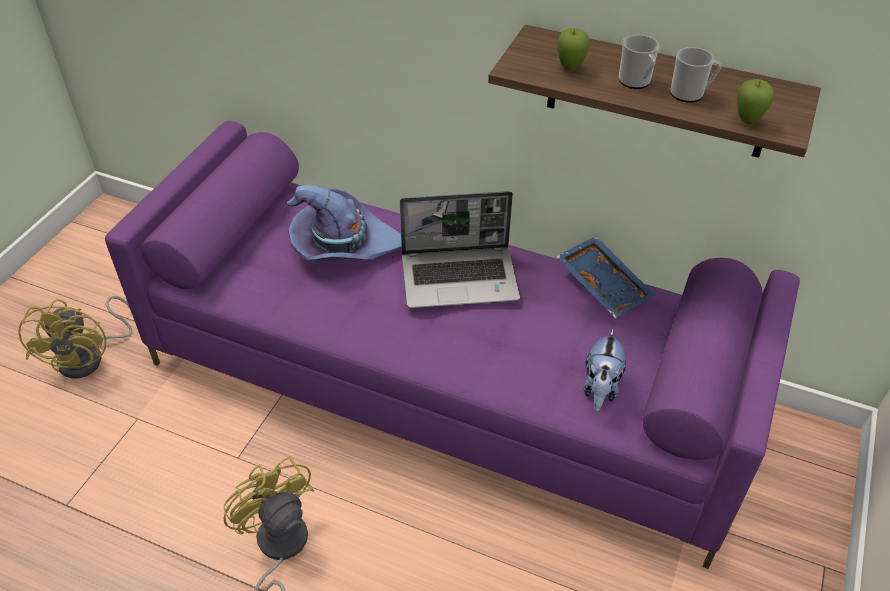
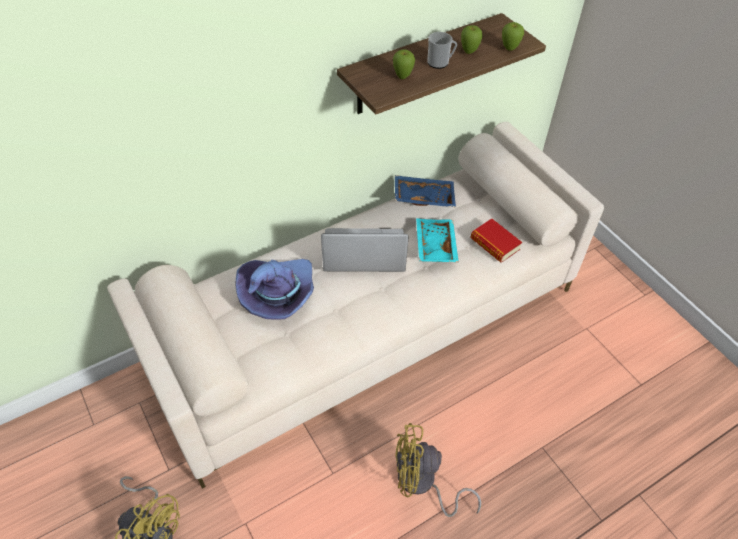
camera: 55 degrees left, 5 degrees up
(447, 383) = (368, 326): purple sofa -> beige sofa
(460, 278) = (363, 253): laptop -> laptop turned 120 degrees counterclockwise
(535, 332) = (434, 246): none -> turquoise tray
(600, 388) = (494, 244): plush toy -> book
(690, 94) = (469, 52): mug -> apple

